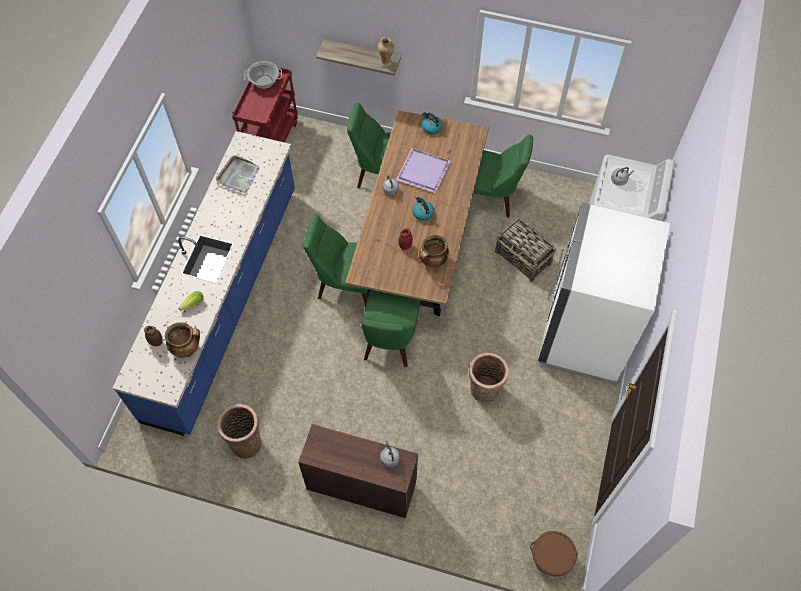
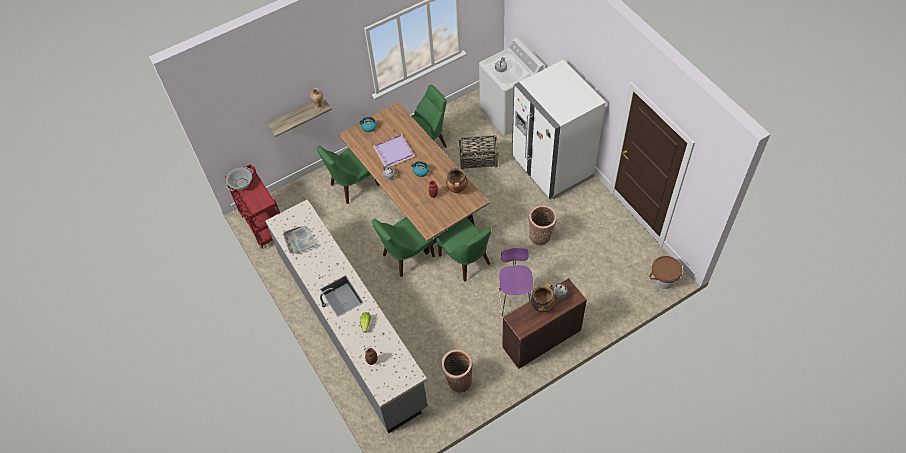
camera: 45 degrees left, 5 degrees down
(187, 348) = (393, 347): cooking pot -> cooking pot (542, 305)
(224, 301) = (351, 328): blue counter -> grey counter
(384, 424) = (515, 300): none -> purple chair

